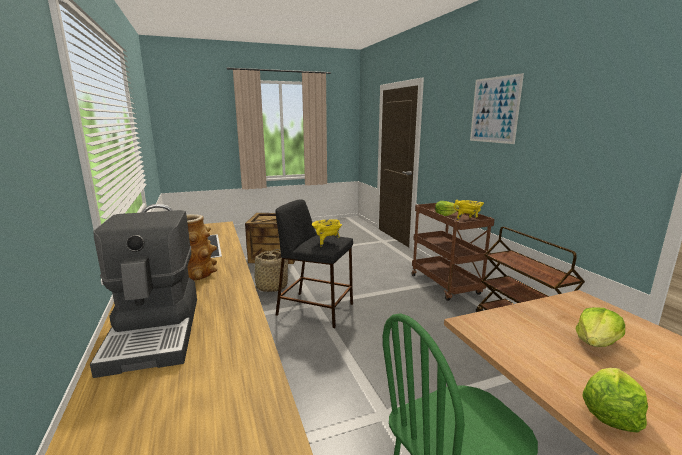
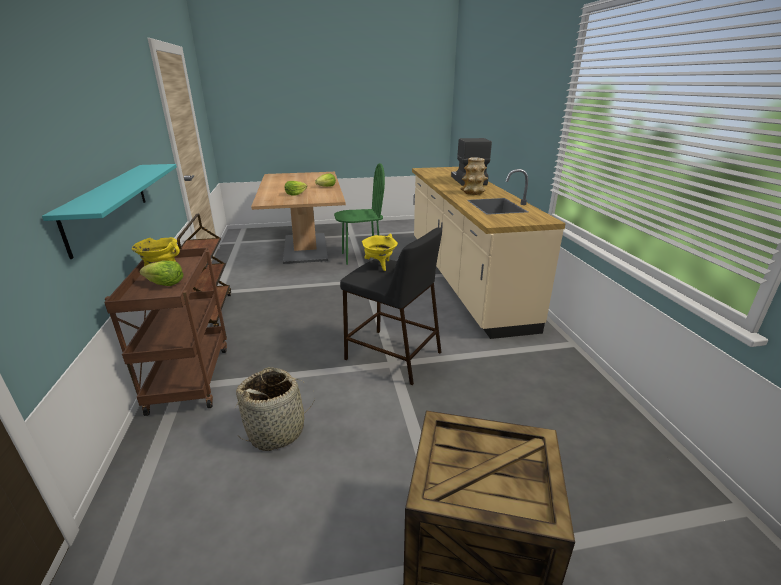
camera: 170 degrees left, 10 degrees up
(271, 287) = (457, 405): basket -> basket (277, 431)
(486, 173) = (108, 205): none -> turquoise shelf
(494, 110) = (77, 98): picture -> none

